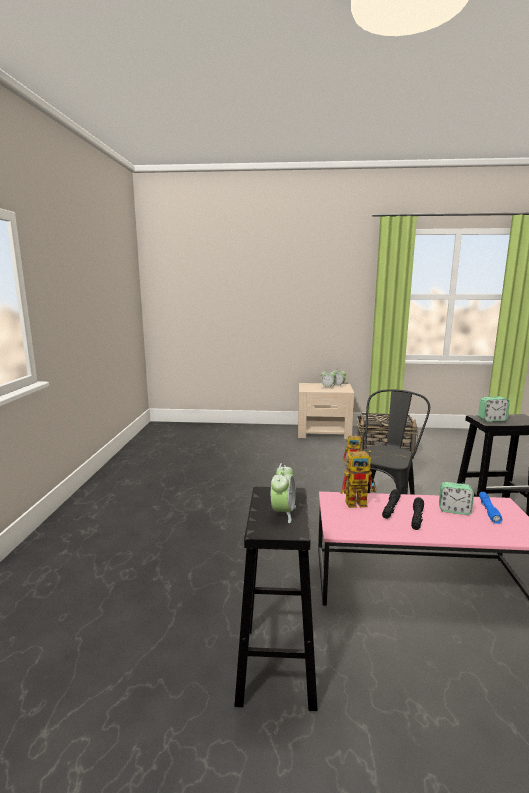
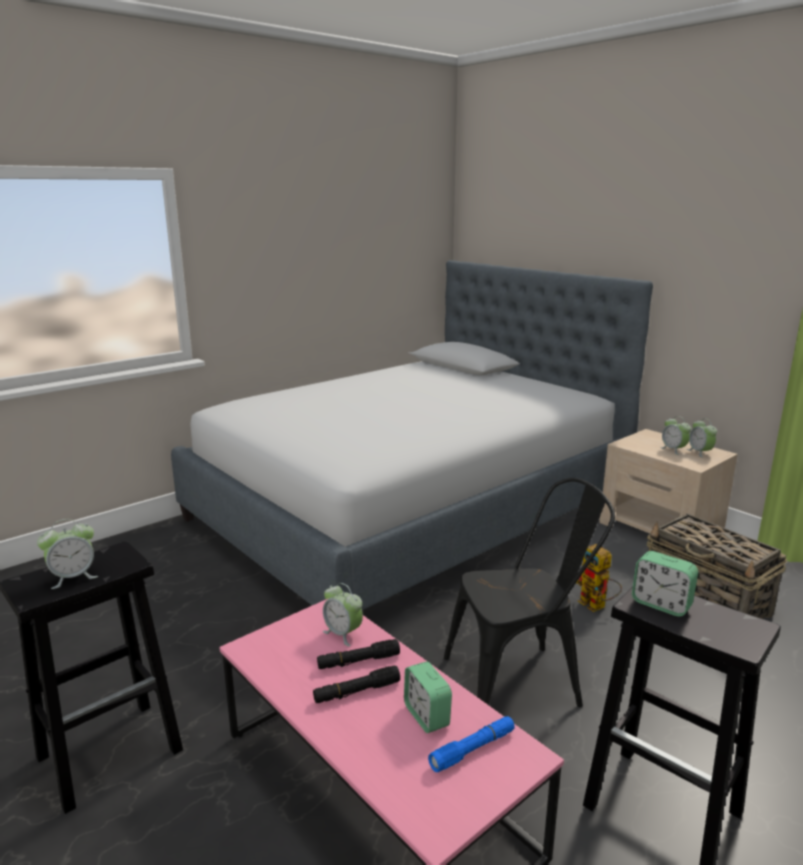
camera: 45 degrees right, 5 degrees up
(201, 463) = (410, 509): none -> bed
(360, 502) = (343, 633): toy robot -> alarm clock

